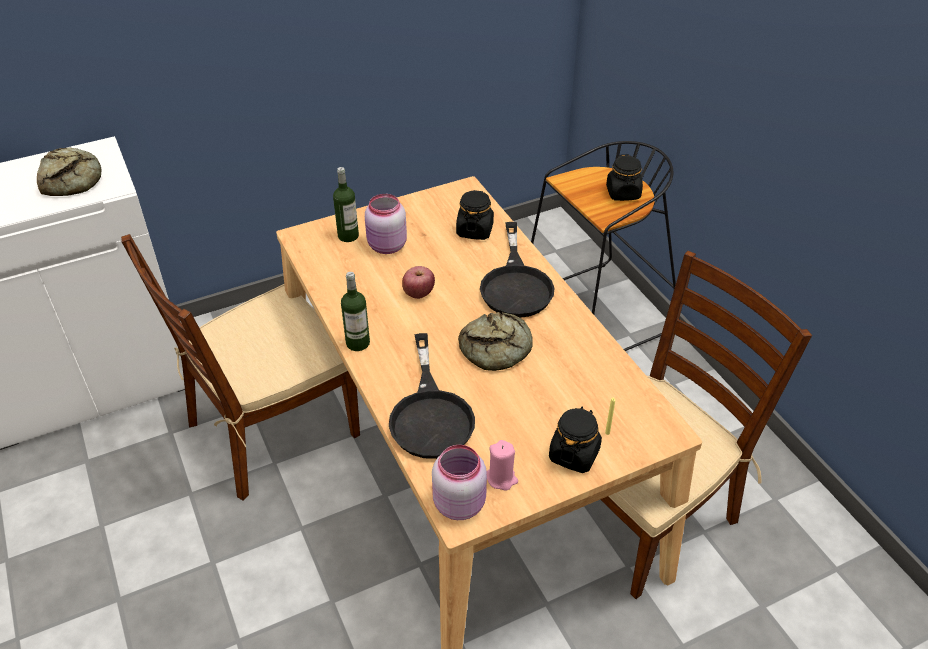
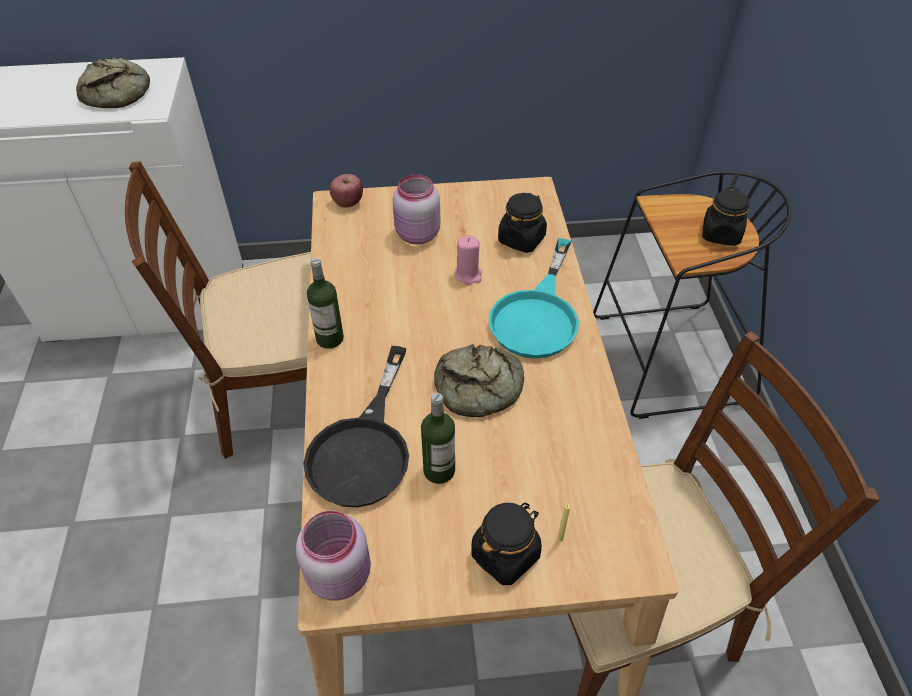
camera: 20 degrees right, 5 degrees up
(348, 236) = (383, 213): bottle -> bottle (439, 470)
(418, 293) = (424, 297): apple -> apple (348, 202)
(501, 478) = (404, 558): pink candle -> pink candle (468, 275)
(516, 284) = (538, 315): black frying pan -> turquoise frying pan

